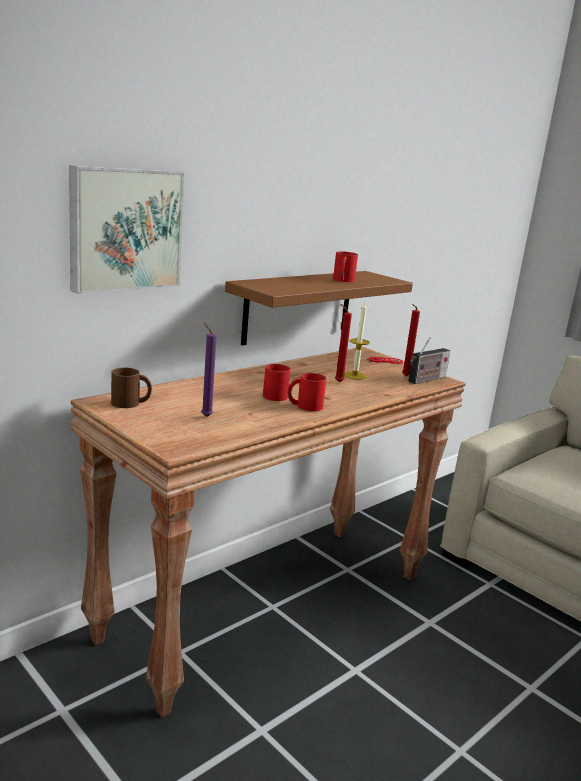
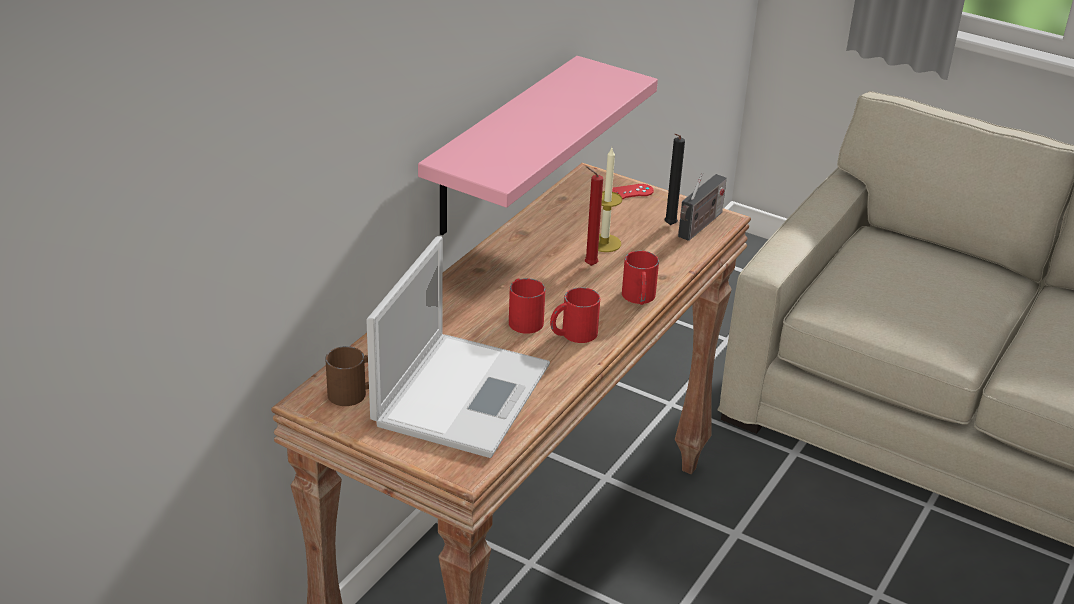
camera: 15 degrees left, 15 degrees up
(124, 229) = (304, 162): picture -> none
(205, 416) = (463, 392): purple candle -> laptop
(298, 306) = (501, 147): brown shelf -> pink shelf
(343, 280) = (566, 106): red mug -> red mug (639, 298)
(404, 376) = (669, 226): red candle -> black candle

